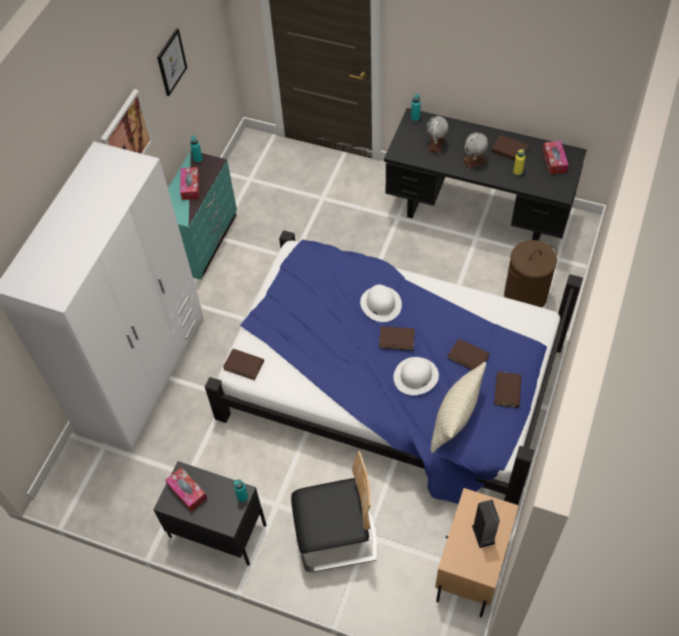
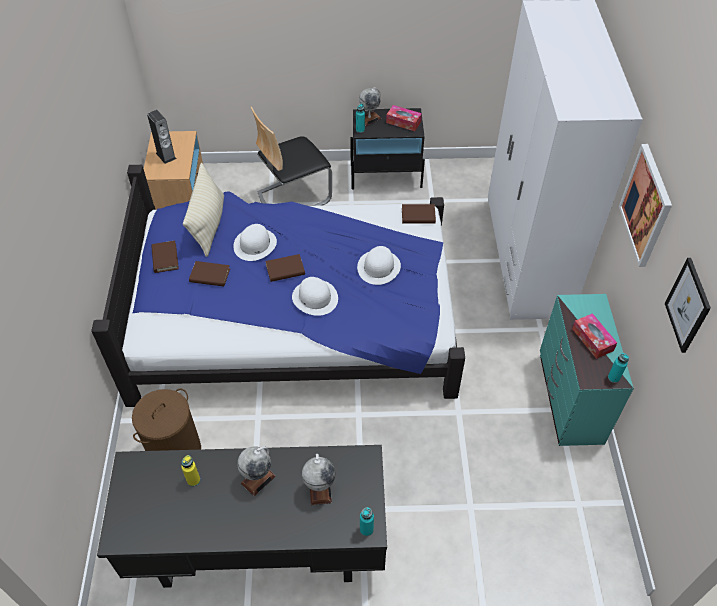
camera: 155 degrees right, 5 degrees down
(222, 512) = (369, 119): none -> globe
(311, 315) = (379, 267): none -> white hat
(509, 150) = (212, 515): brown book -> none
(554, 161) = (144, 516): tissue box -> none

